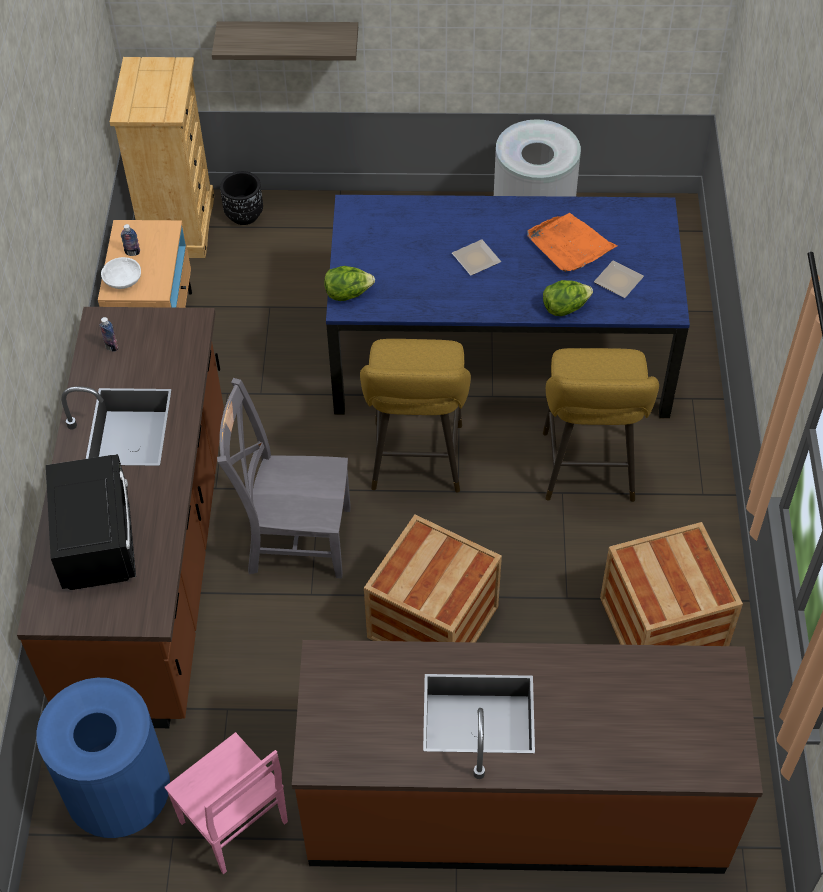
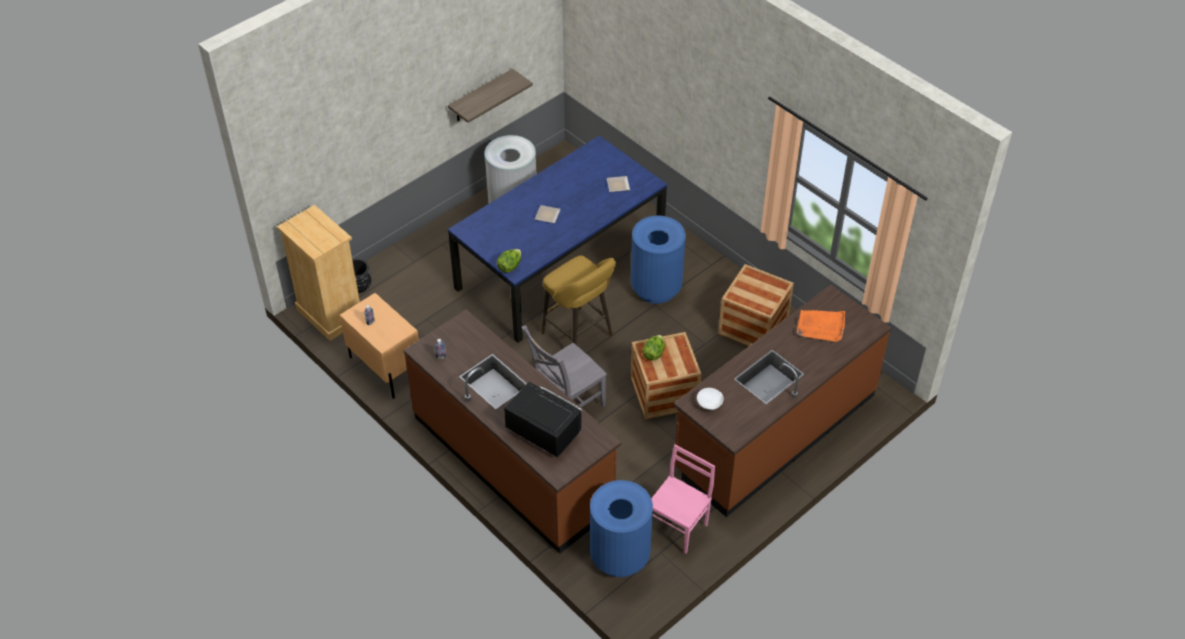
camera: 45 degrees left, 5 degrees down
(122, 281) = (383, 337): white bowl -> white bowl (709, 404)
(233, 824) = (678, 528): pink chair -> pink chair turned 60 degrees counterclockwise
(289, 39) = (360, 165): shelf -> shelf (481, 96)
(565, 308) = (610, 210): lettuce -> lettuce (653, 353)
(569, 245) = (580, 183): orange tray -> orange tray (821, 326)
(588, 472) = (656, 288): yellow stool -> blue trash can

